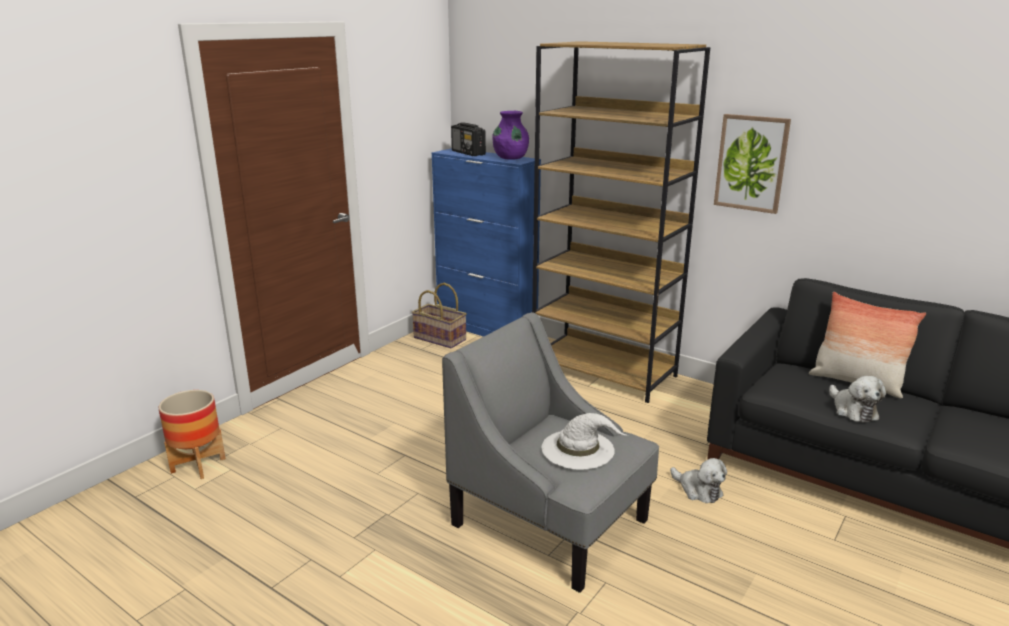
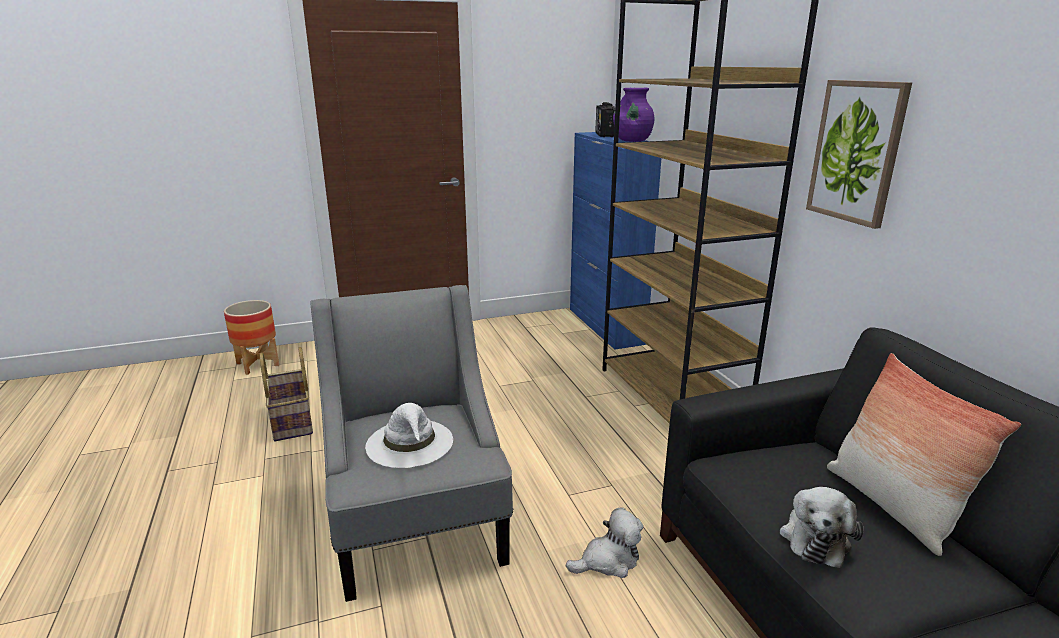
camera: 35 degrees right, 0 degrees up
(440, 338) = (553, 323): basket -> basket (293, 421)
(698, 490) = (608, 561): plush toy -> plush toy turned 105 degrees counterclockwise

